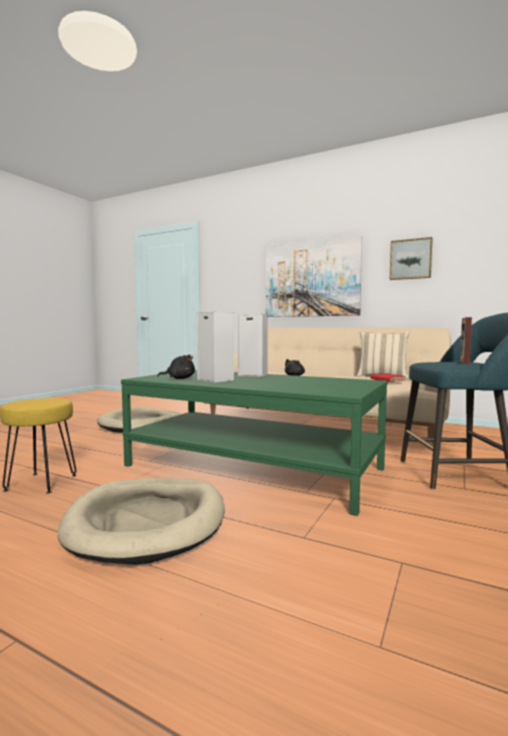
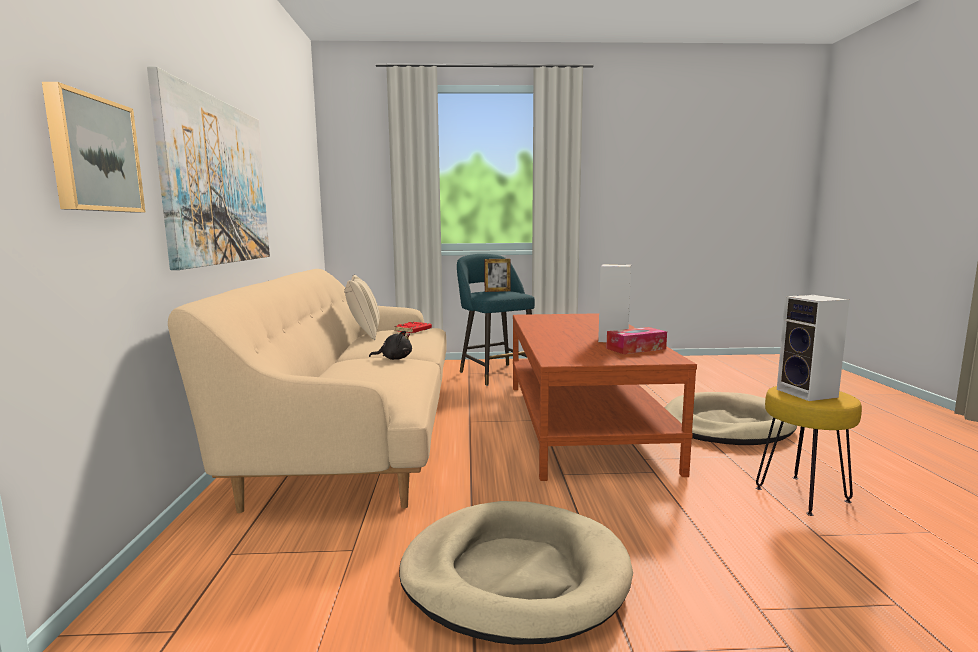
camera: 120 degrees left, 5 degrees up
(179, 378) = (636, 348): black plush toy -> tissue box
(251, 375) = (552, 338): speaker -> speaker (809, 394)
(253, 467) = (581, 423): green coffee table -> brown coffee table
(410, 259) = (282, 175): picture -> picture (92, 154)

